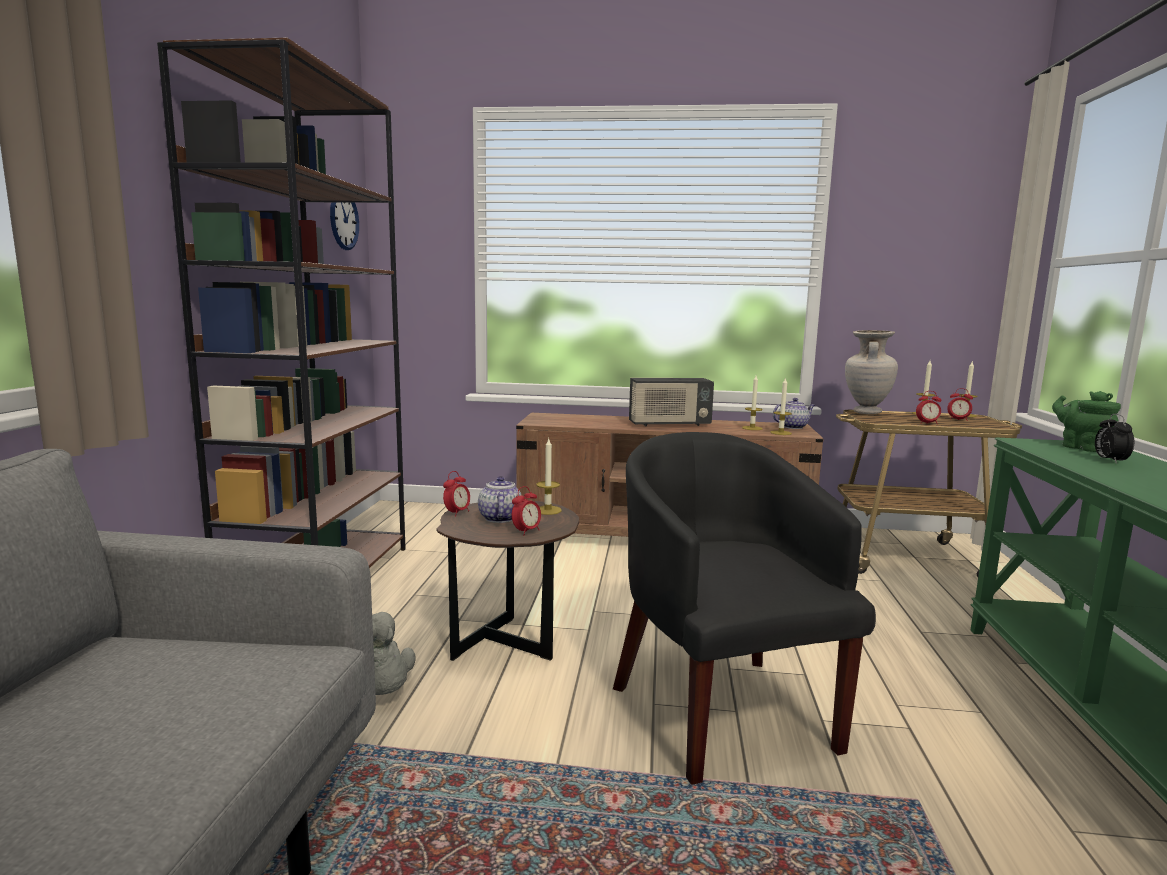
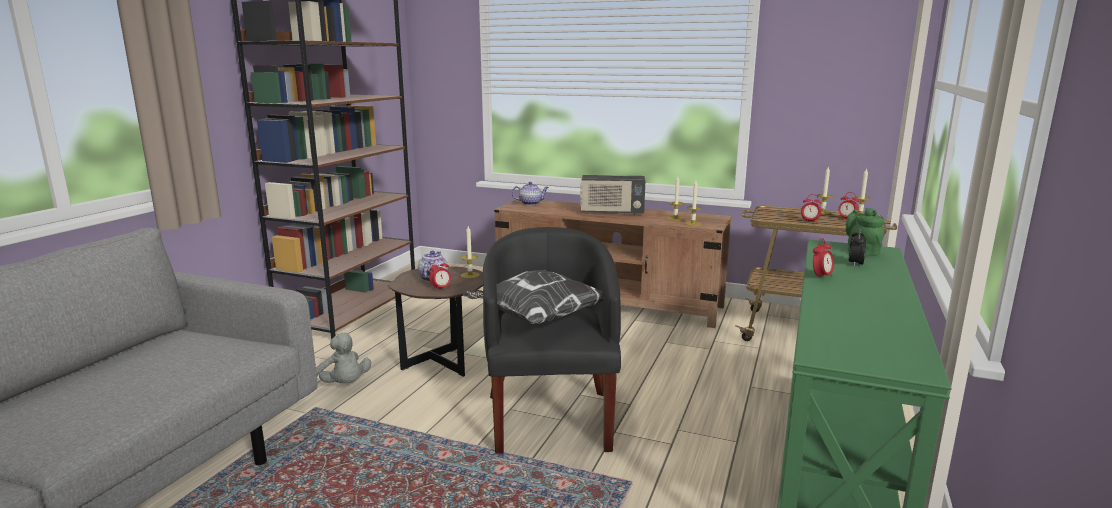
camera: 15 degrees right, 5 degrees up
(344, 220) = (383, 51): wall clock -> none
(457, 513) = (409, 273): alarm clock -> alarm clock (821, 277)
(723, 564) = (536, 319): none -> pillow
(792, 427) = (712, 218): teapot -> teapot (530, 203)
(866, 412) = (772, 209): beige vase -> none

